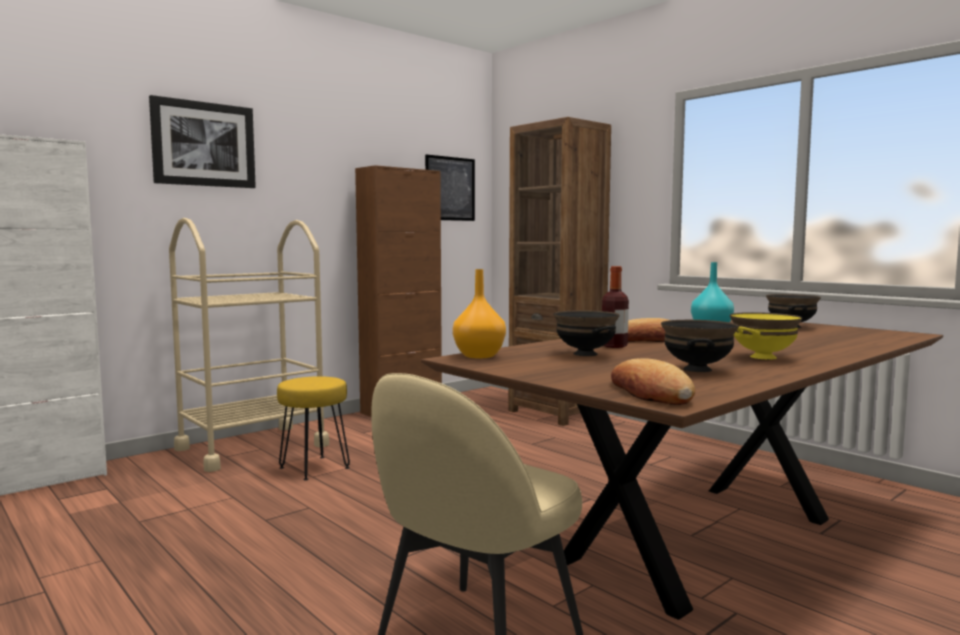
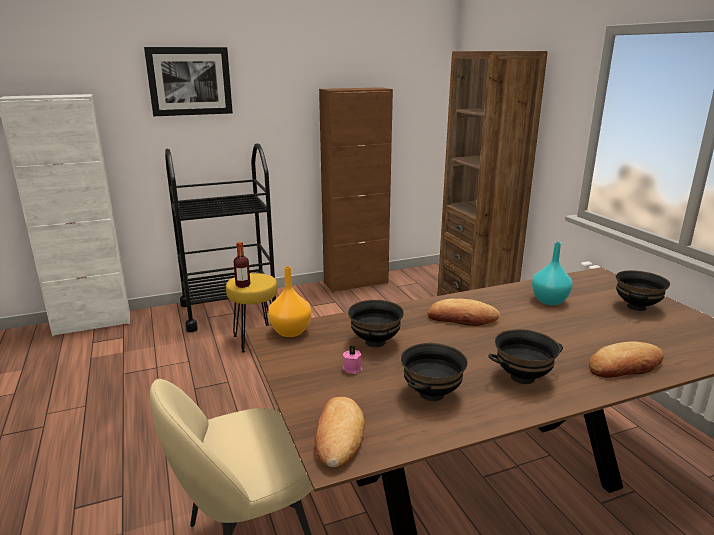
camera: 20 degrees right, 15 degrees up
(252, 447) = (229, 310): beige cart -> black cart
(450, 188) = (411, 97): picture -> none
(590, 366) = (352, 368): none -> pink candle
(614, 346) = (417, 328): bottle -> bottle (243, 285)
(762, 357) = (522, 377): yellow bowl -> black bowl
(837, 347) = (625, 366): none -> bread

